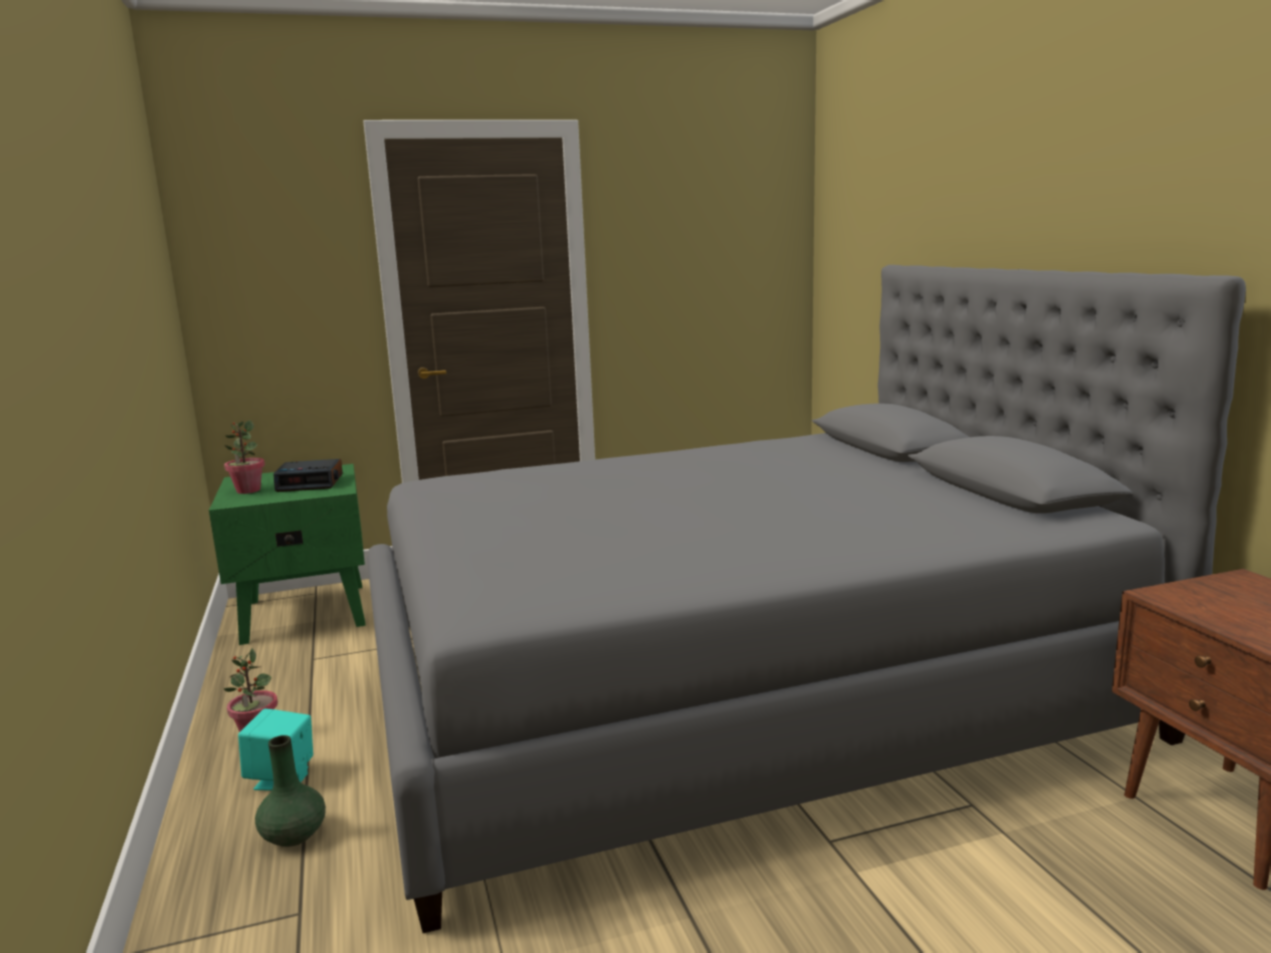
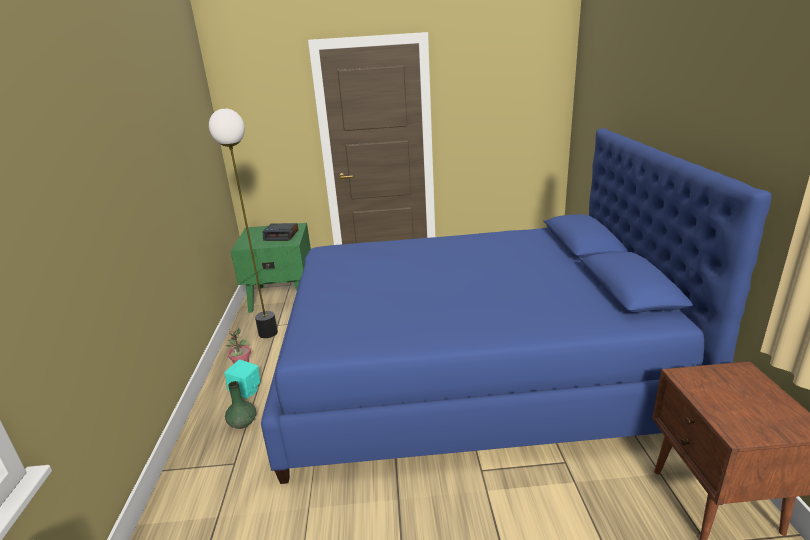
camera: 15 degrees right, 10 degrees up
(248, 490) = (252, 238): potted plant -> none
(296, 674) = (268, 333): none -> floor lamp
(735, 692) = (470, 373): grey bed -> blue bed

